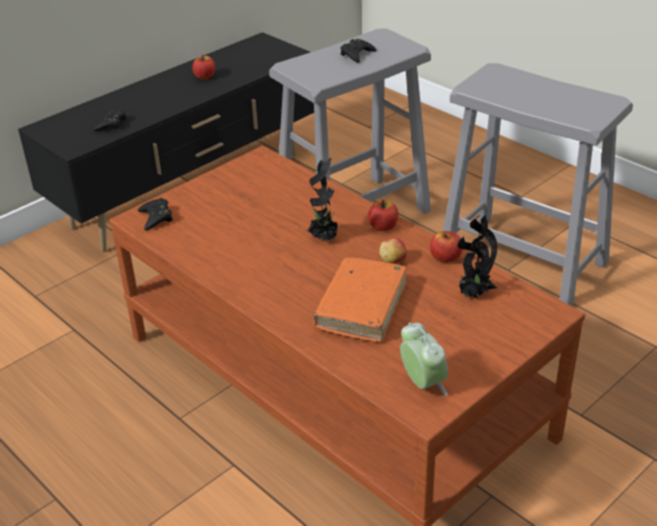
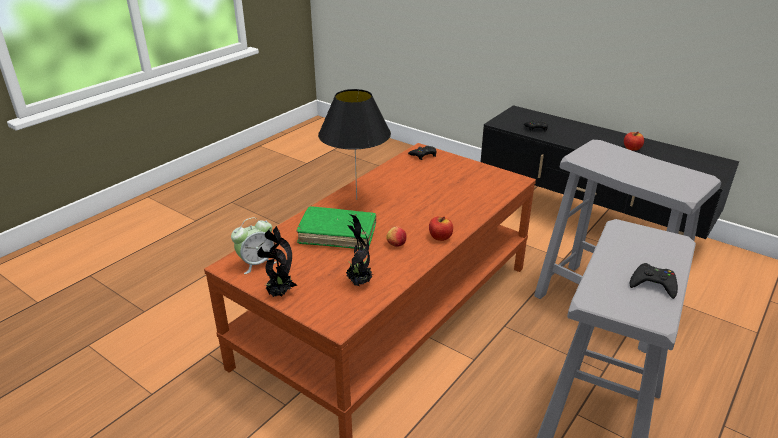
camera: 80 degrees right, 5 degrees down
(269, 286) = (357, 199): none -> black table lamp
(324, 239) = (417, 214): potted plant -> potted plant (279, 294)
(357, 54) = (647, 170): black game controller -> black game controller (653, 284)
(361, 307) = (337, 234): orange book -> green book
(445, 257) = (405, 268): apple -> none

